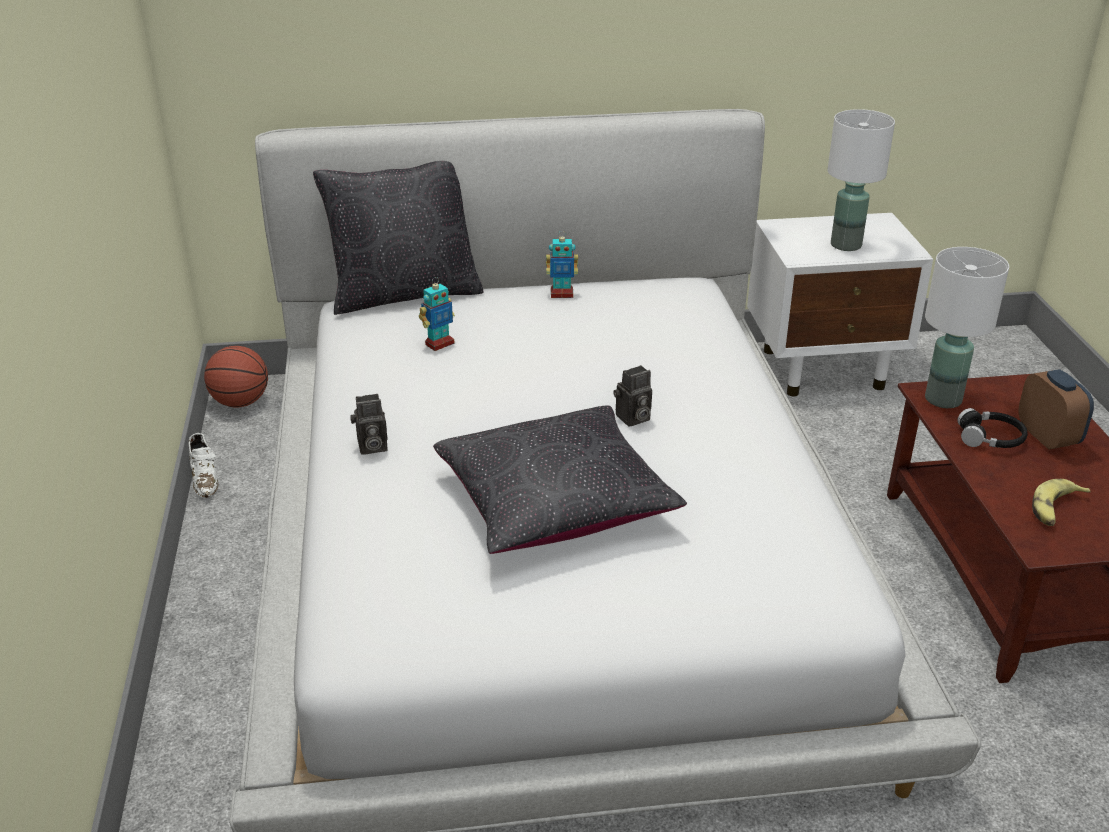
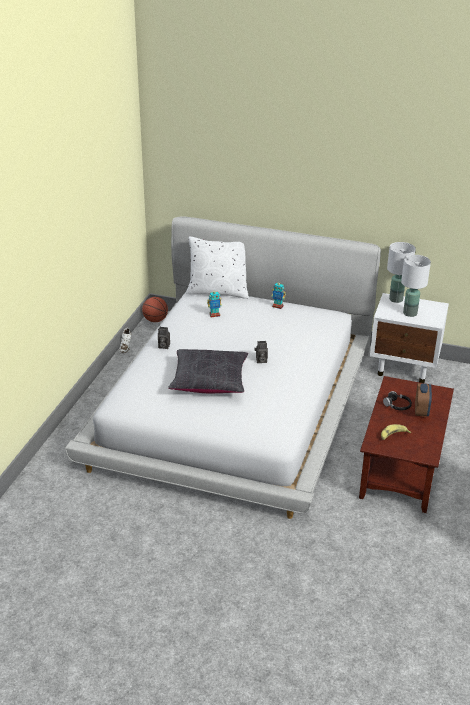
camera: 25 degrees right, 0 degrees up
(405, 294) = (218, 291): black pillow -> white pillow
(944, 399) = (395, 387): white table lamp -> white table lamp (396, 299)

